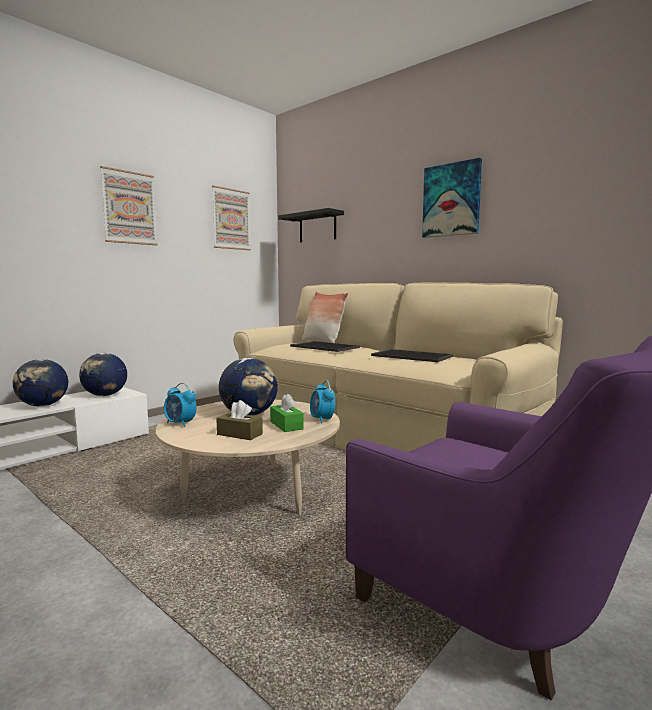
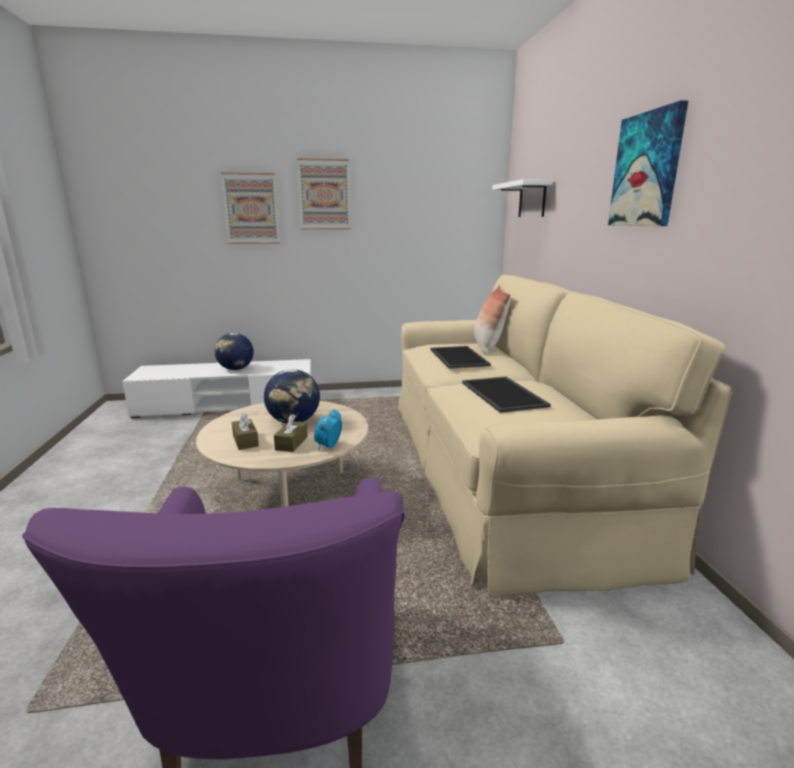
camera: 40 degrees right, 10 degrees up
(105, 395) = (283, 368): globe -> none
(180, 424) = (237, 416): alarm clock -> none
(231, 219) = (440, 193): picture -> picture (251, 209)
(286, 425) = (291, 443): green tissue box -> brown tissue box
(317, 227) = (532, 199): black shelf -> white shelf

